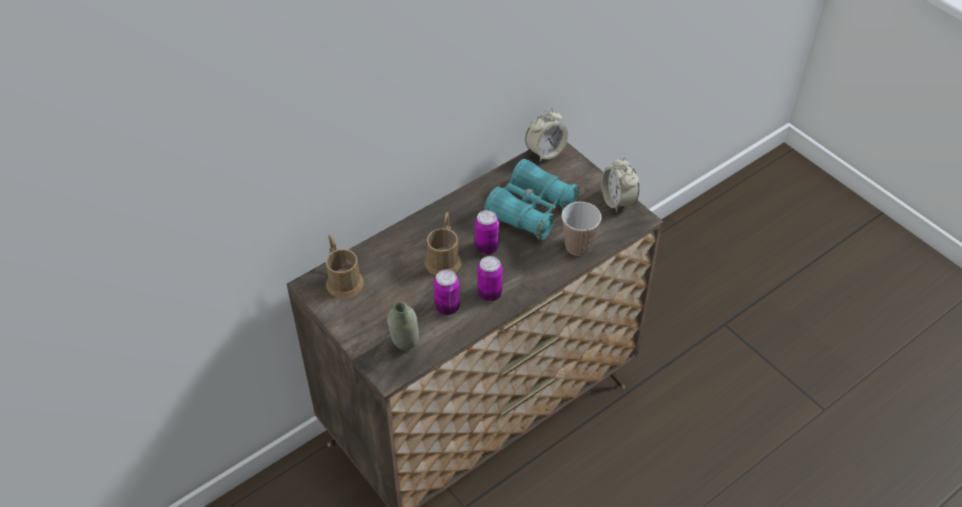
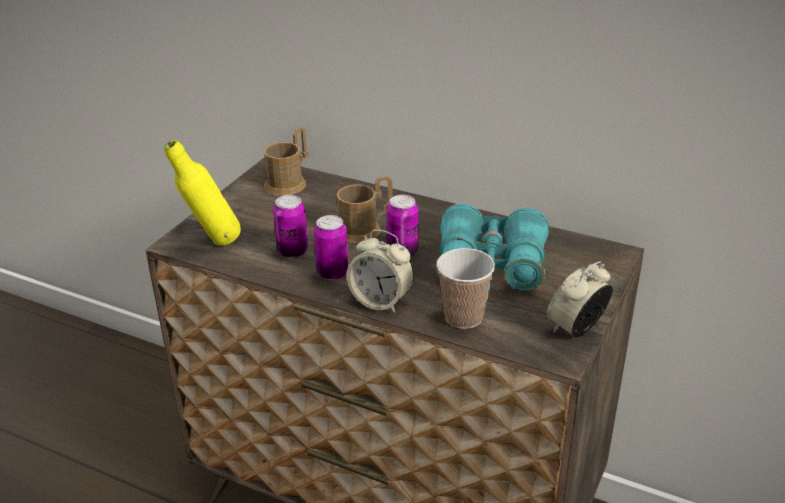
camera: 65 degrees right, 15 degrees down
(405, 352) = (212, 244): grey bottle -> yellow bottle
(545, 152) = (600, 248): alarm clock -> alarm clock (381, 301)

